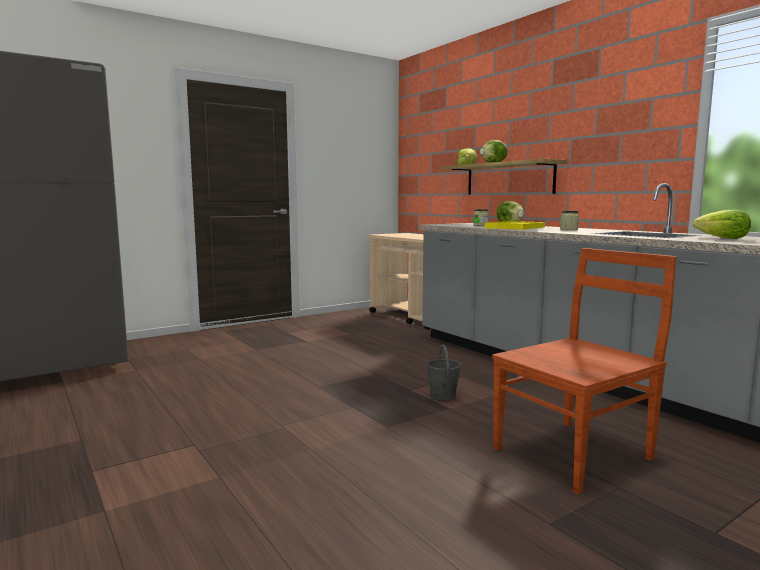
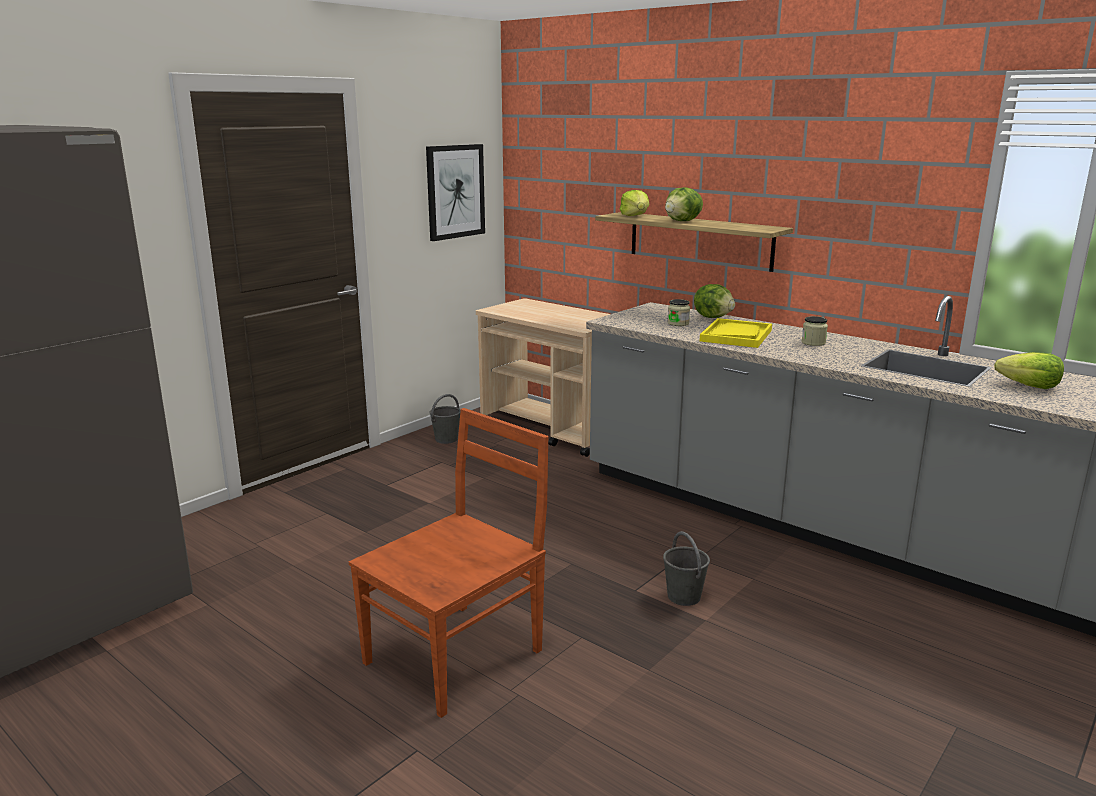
camera: 15 degrees left, 10 degrees up
(342, 317) = (446, 439): none -> grey bucket
(362, 161) = (455, 191): none -> picture
(575, 453) = (887, 678): brown chair -> brown chair (457, 654)

